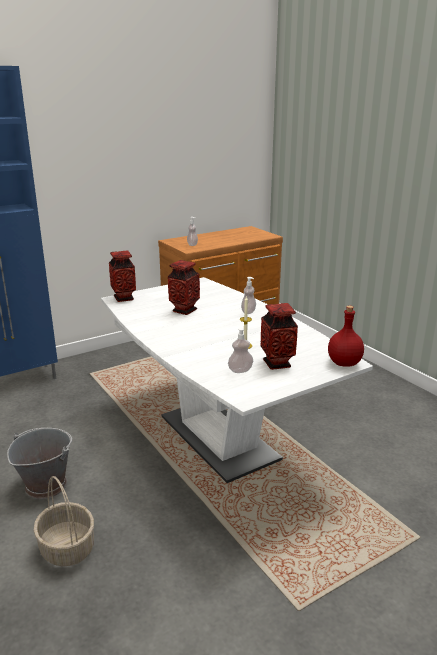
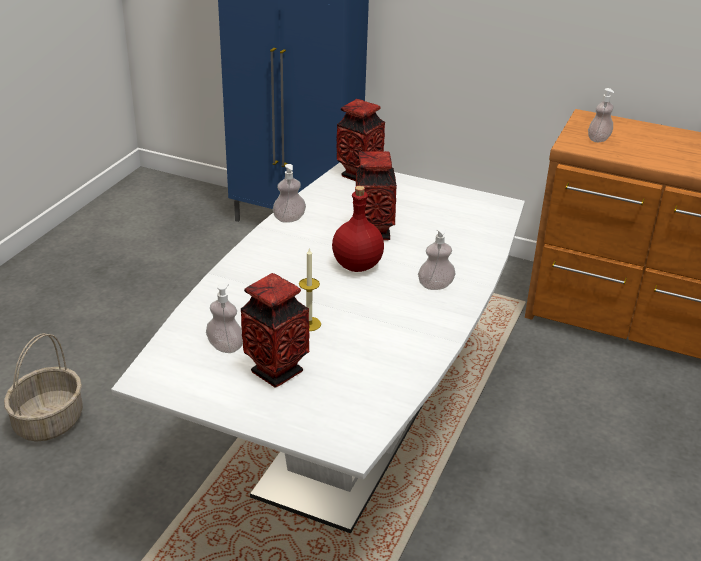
camera: 55 degrees right, 10 degrees up
(46, 485) = (135, 352): grey bucket -> none
(139, 324) = (289, 219): none -> soap dispenser
(343, 363) = (340, 437): red bottle -> red bottle (357, 265)

